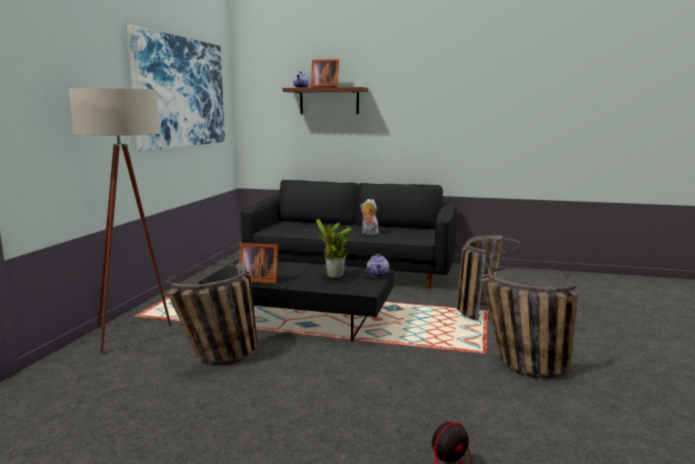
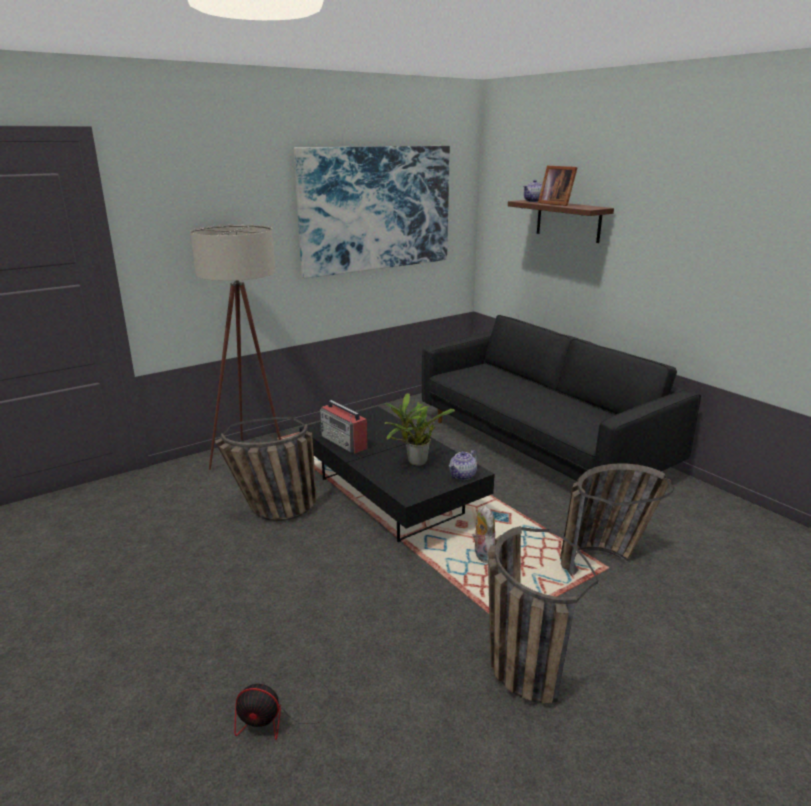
camera: 40 degrees right, 10 degrees up
(258, 280) = (344, 442): picture frame -> radio
(368, 233) = (545, 410): plush toy -> plush toy (482, 555)

